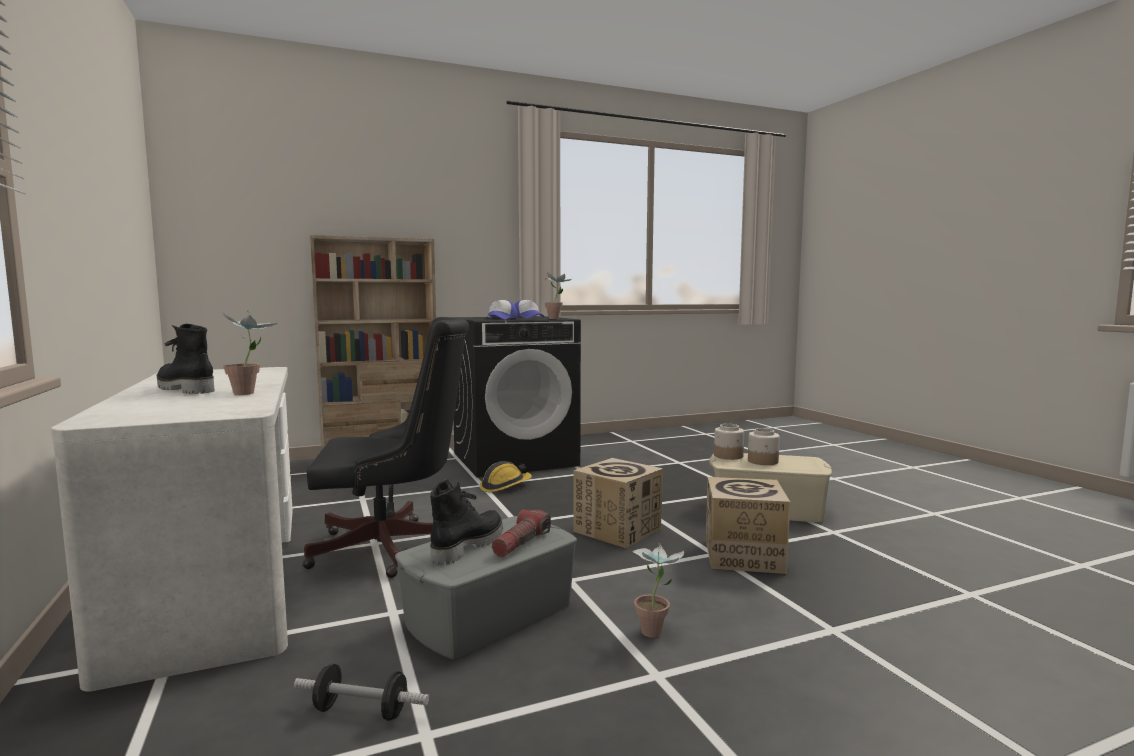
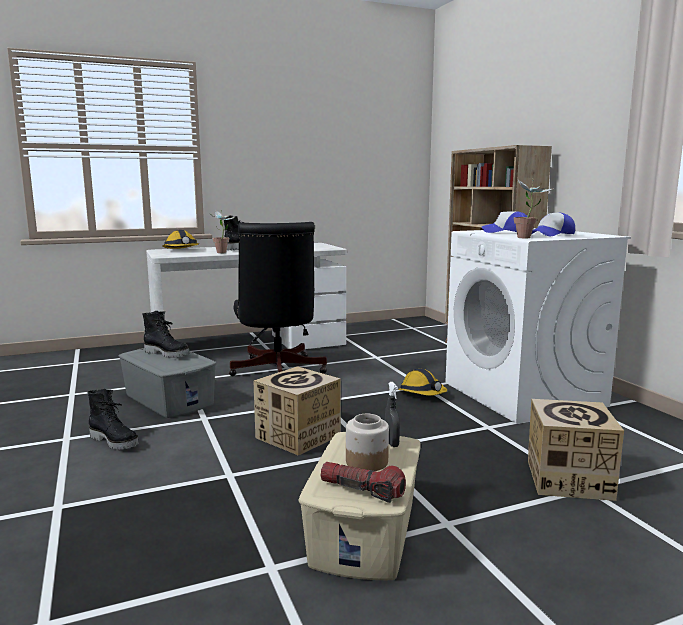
camera: 90 degrees right, 5 degrees up
(151, 409) = (182, 250): none -> hard hat
(361, 711) = (100, 383): dumbbell -> none
(515, 459) = (524, 394): black washing machine -> white washing machine
(521, 543) = (162, 363): flashlight -> flashlight (362, 490)
(656, 629) = (115, 441): potted plant -> black boot
(729, 456) = (391, 443): jar -> grey spray bottle
(743, 556) = (217, 489): cardboard box -> cardboard box (568, 479)

